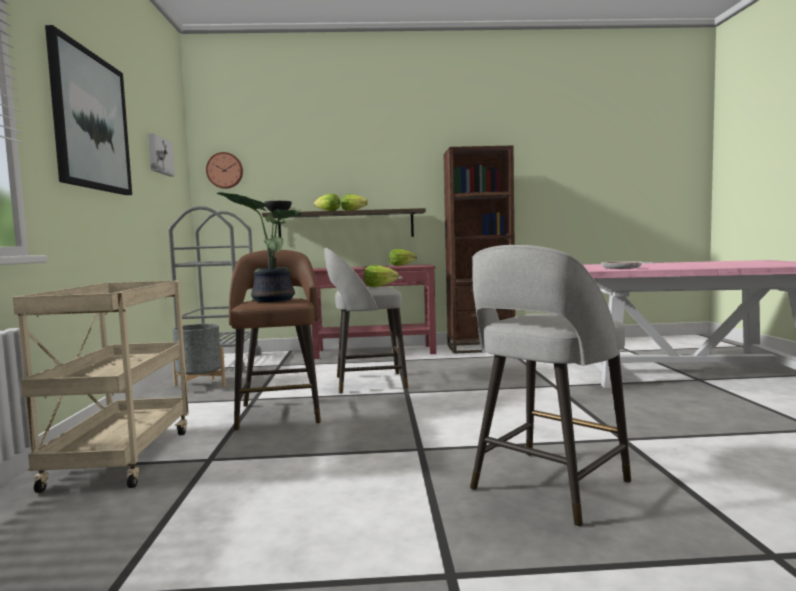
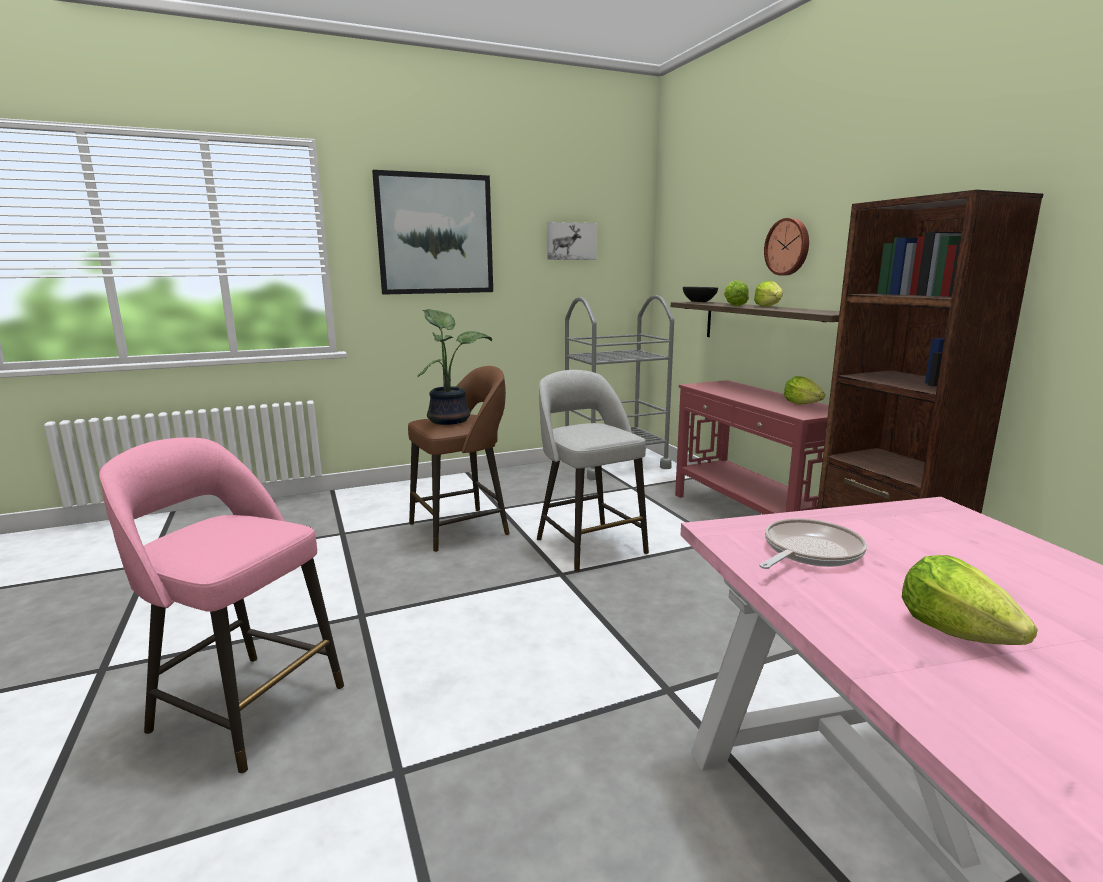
camera: 70 degrees right, 10 degrees up
(121, 457) = (349, 506): beige cart -> none
(199, 385) = (532, 478): grey planter -> none
(225, 170) = (676, 244): wall clock -> wall clock (788, 247)
(379, 286) = (608, 432): lettuce -> lettuce (954, 631)
(547, 487) = (245, 706): grey stool -> pink stool

